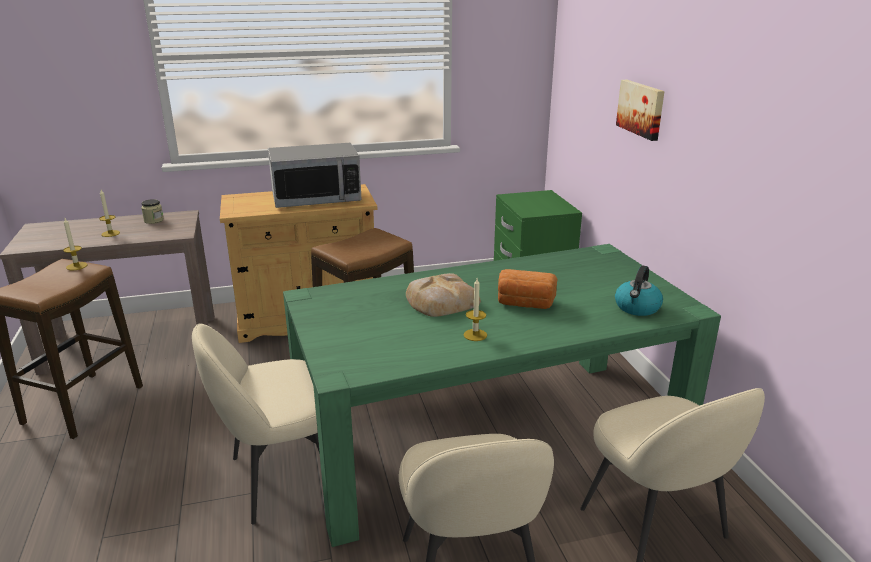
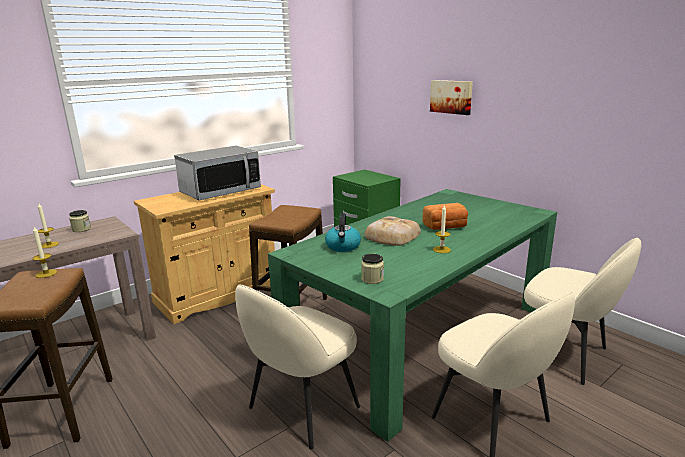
camera: 25 degrees left, 5 degrees down
(345, 353) = (372, 279): none -> jar
(637, 308) = (510, 216): kettle -> kettle (343, 246)

